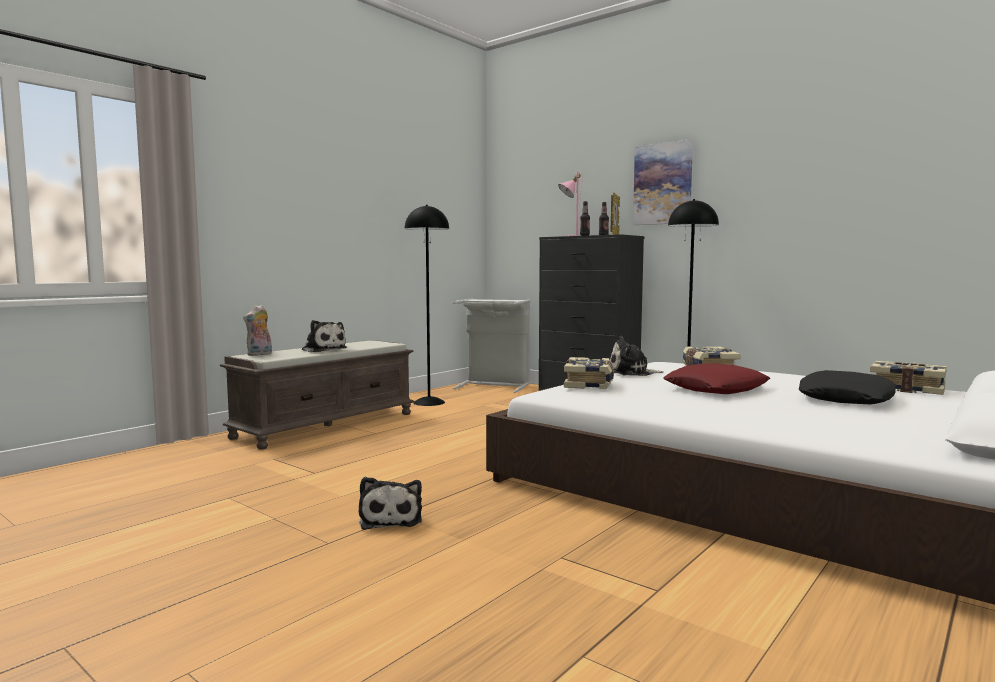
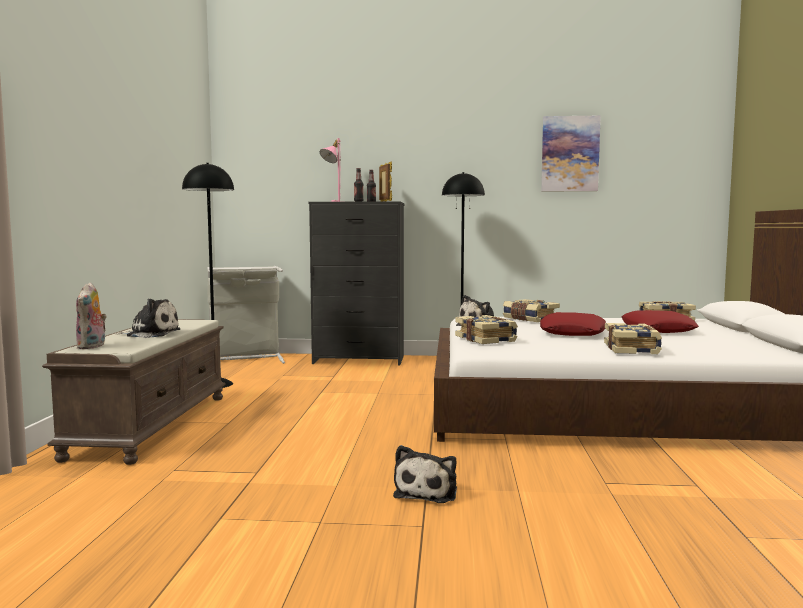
camera: 35 degrees left, 0 degrees up
(391, 519) = (427, 492): plush toy -> plush toy turned 60 degrees clockwise
(663, 184) = (419, 156): picture -> picture (570, 154)
(716, 414) = (632, 349): none -> book
(846, 398) = (657, 330): black pillow -> red pillow

